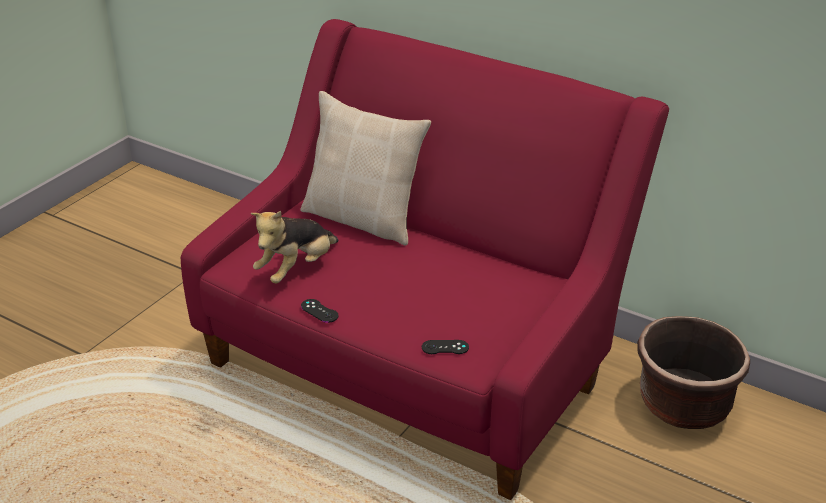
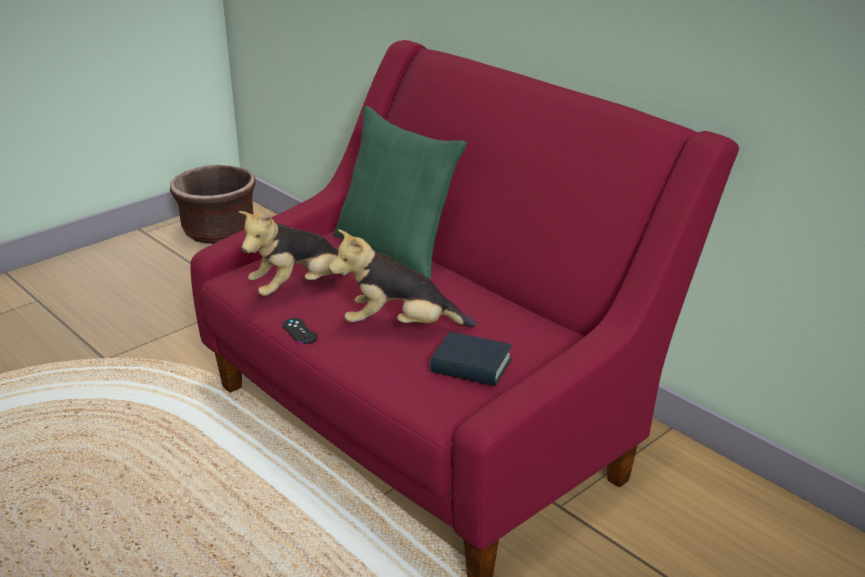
camera: 15 degrees right, 5 degrees down
(364, 219) = (396, 251): beige pillow -> green pillow
(404, 293) = (400, 326): none -> plush toy
(445, 347) = (417, 388): black game controller -> none
(480, 320) = (471, 366): none -> book
(683, 404) = (732, 518): brown planter -> brown planter (219, 232)

